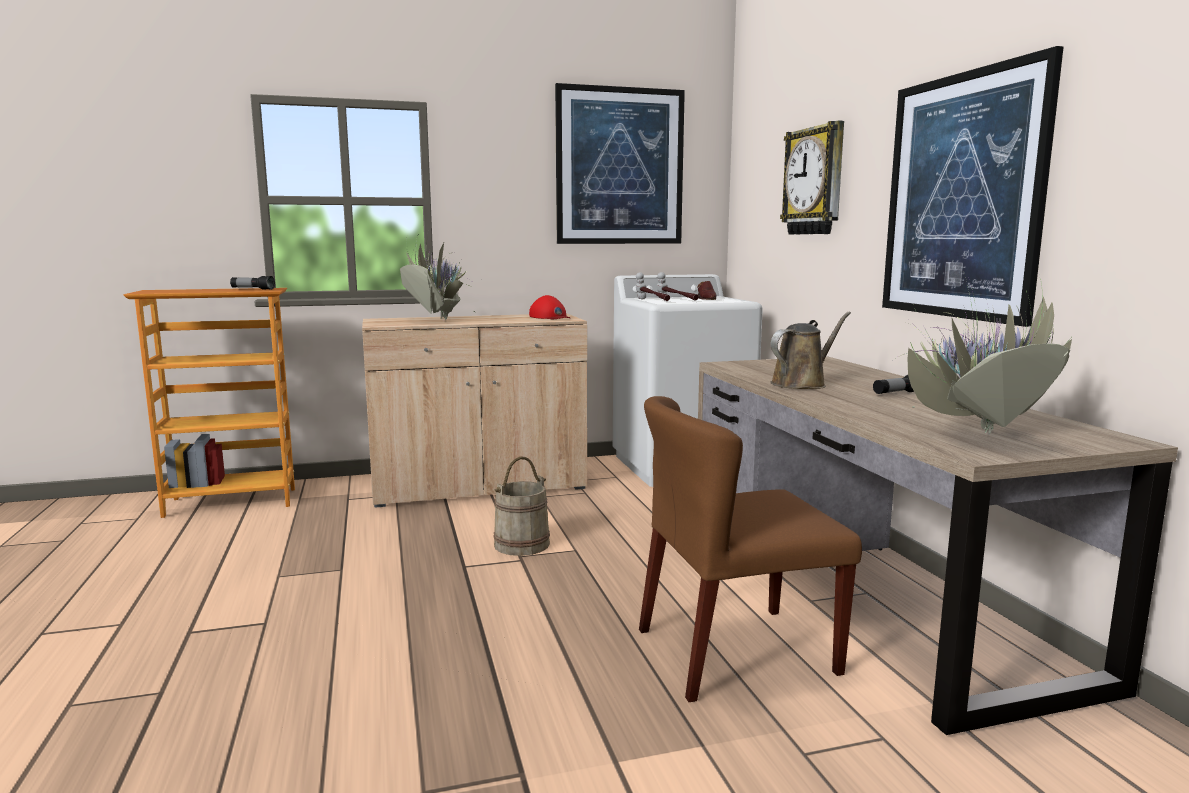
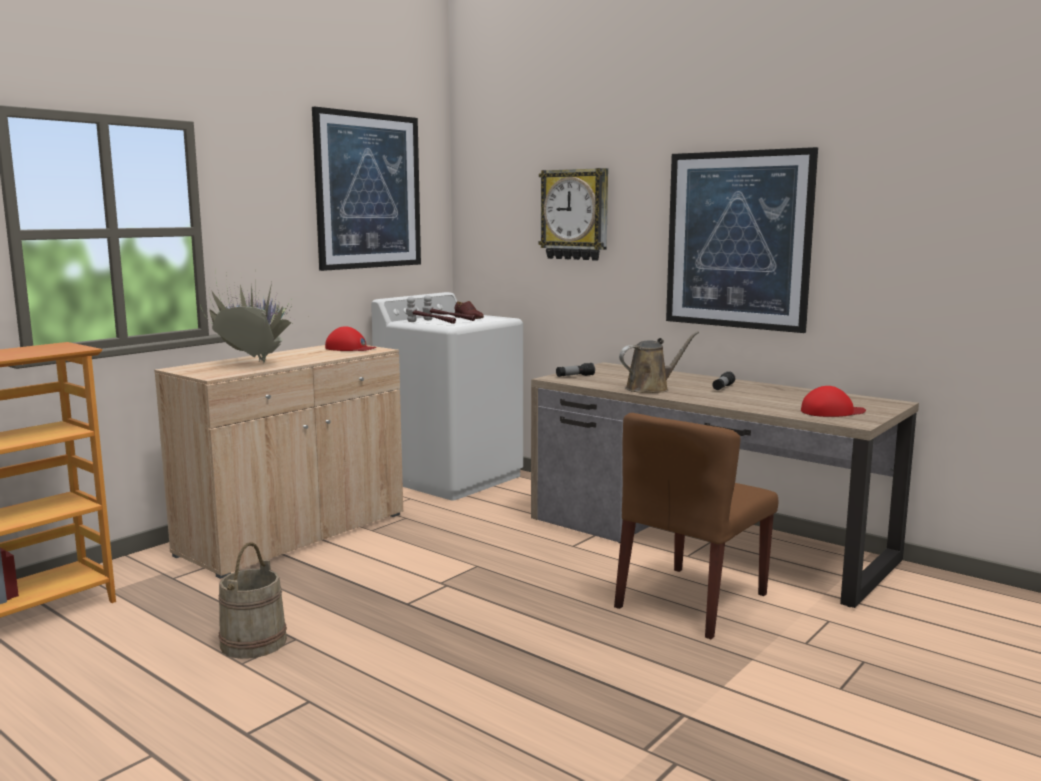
camera: 35 degrees left, 0 degrees up
(252, 289) = (44, 348): flashlight -> flashlight (575, 376)
(522, 544) = (426, 573): beige bucket -> beige bucket (254, 642)
(802, 384) = (651, 388): brown watering can -> brown watering can turned 45 degrees clockwise
(978, 437) = (832, 412): potted plant -> red cap

